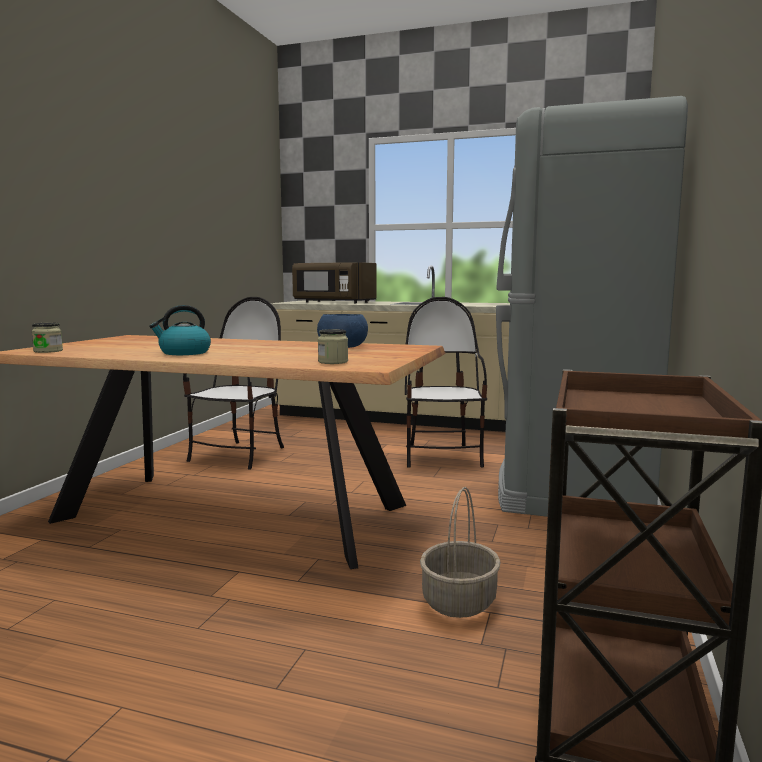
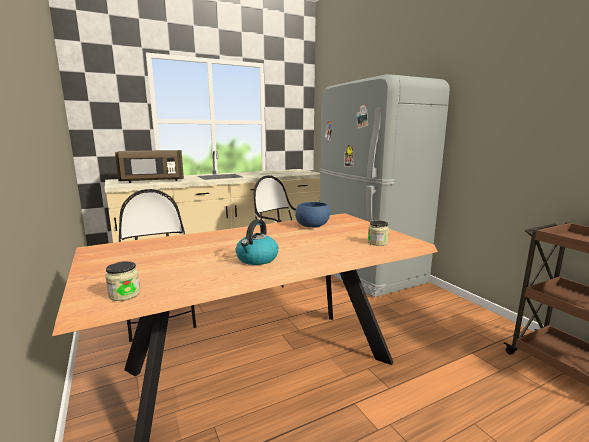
camera: 45 degrees left, 5 degrees up
(459, 602) = (456, 354): basket -> none

